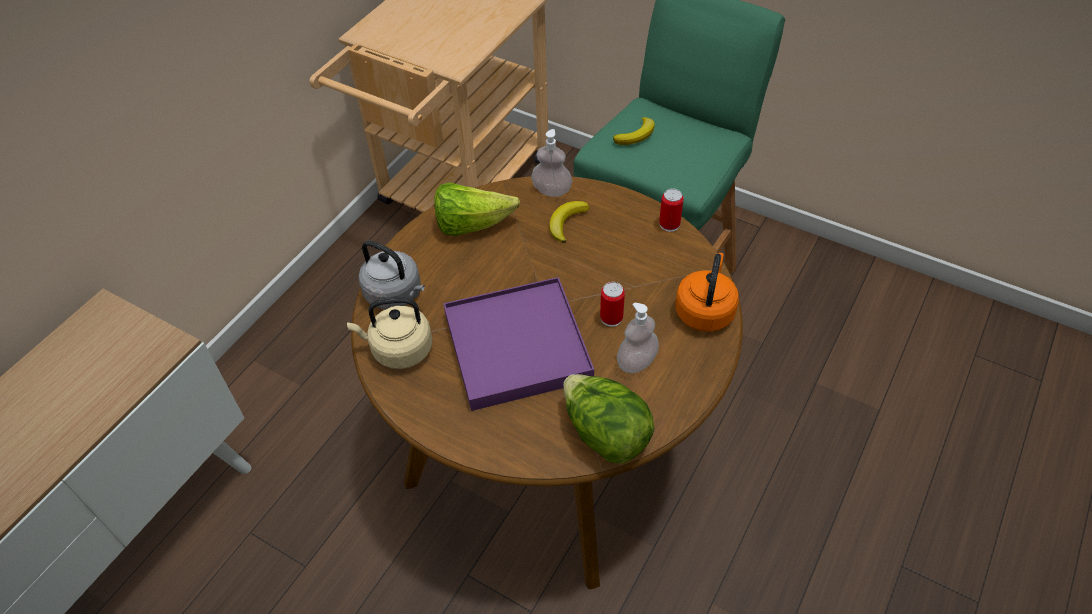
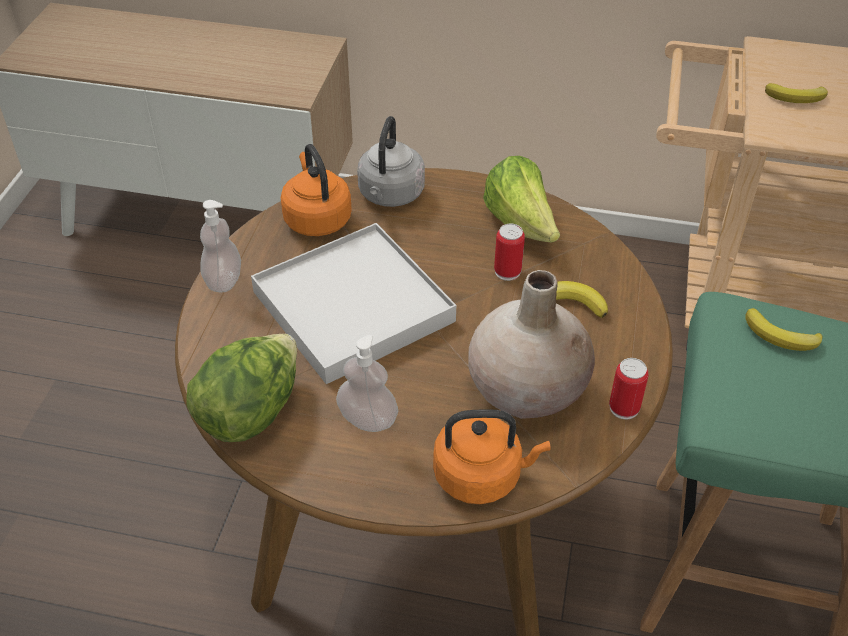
camera: 70 degrees right, 5 degrees down
(399, 350) = (316, 218): beige kettle -> orange kettle
(428, 40) = (797, 97): none -> banana
(517, 346) = (354, 307): purple tray -> white tray
(552, 190) = (619, 277): soap dispenser -> soap dispenser (223, 280)
(611, 318) = (429, 380): can -> can (507, 271)
(637, 267) = (527, 388): none -> beige vase

